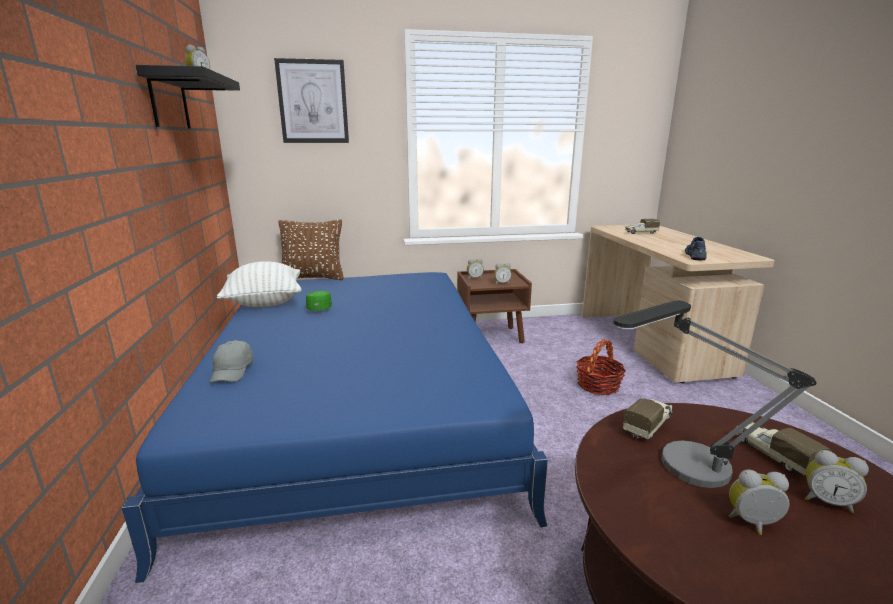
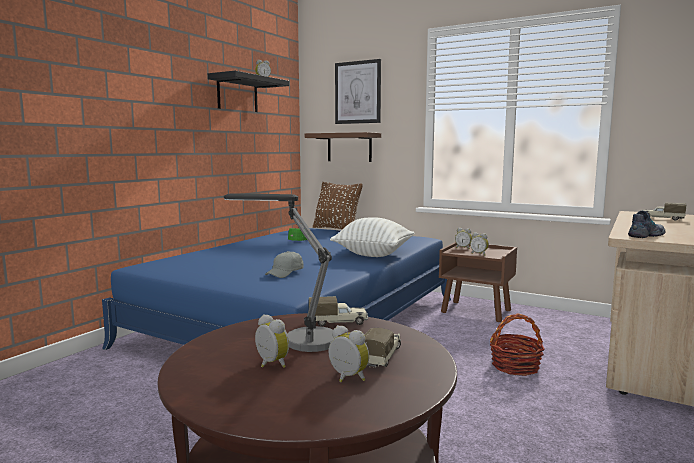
camera: 40 degrees right, 10 degrees down
(232, 371) = (198, 255): grey cap -> grey cap (285, 273)
(265, 302) = (280, 235): white pillow -> white pillow (373, 254)
(307, 173) = (349, 147): none -> brown shelf
(827, 501) = (347, 378): alarm clock -> alarm clock turned 150 degrees clockwise

